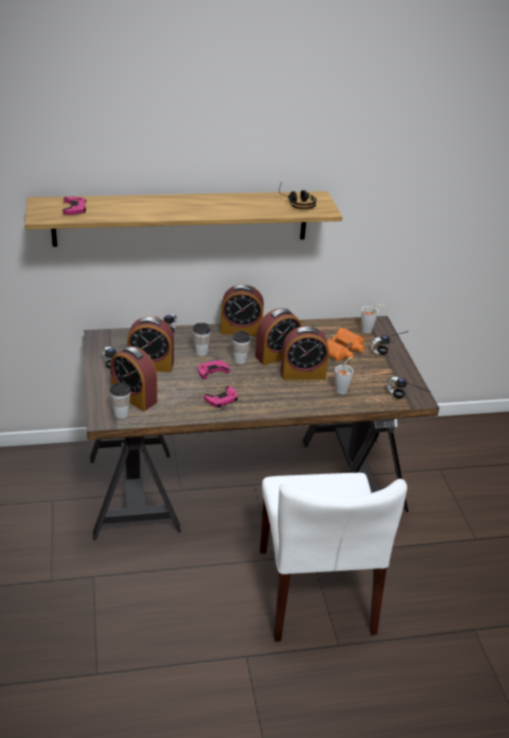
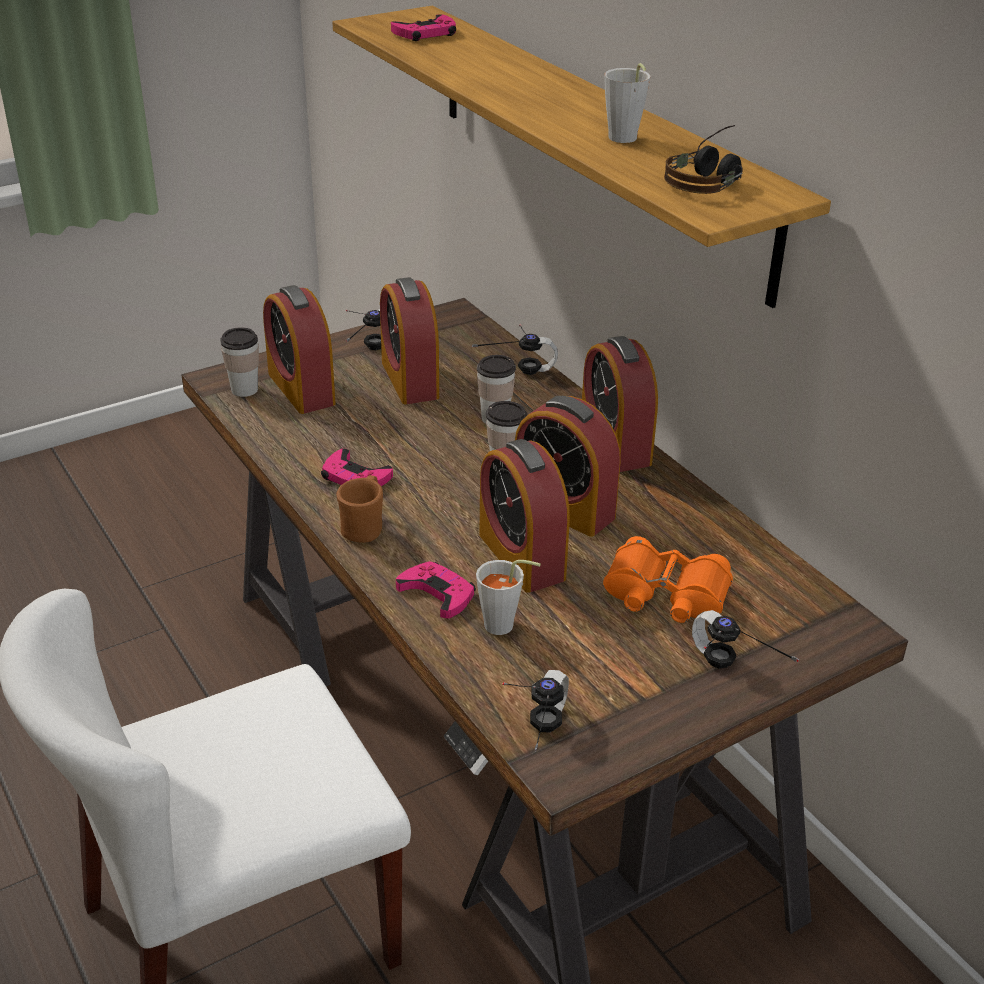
camera: 70 degrees right, 0 degrees up
(134, 397) = (301, 389): alarm clock -> alarm clock turned 45 degrees counterclockwise
(212, 371) = (440, 445): pink game controller -> pink game controller (437, 593)
(261, 406) = (364, 528): none -> brown mug
(369, 331) = (798, 621): grey cup -> grey cup (624, 140)

